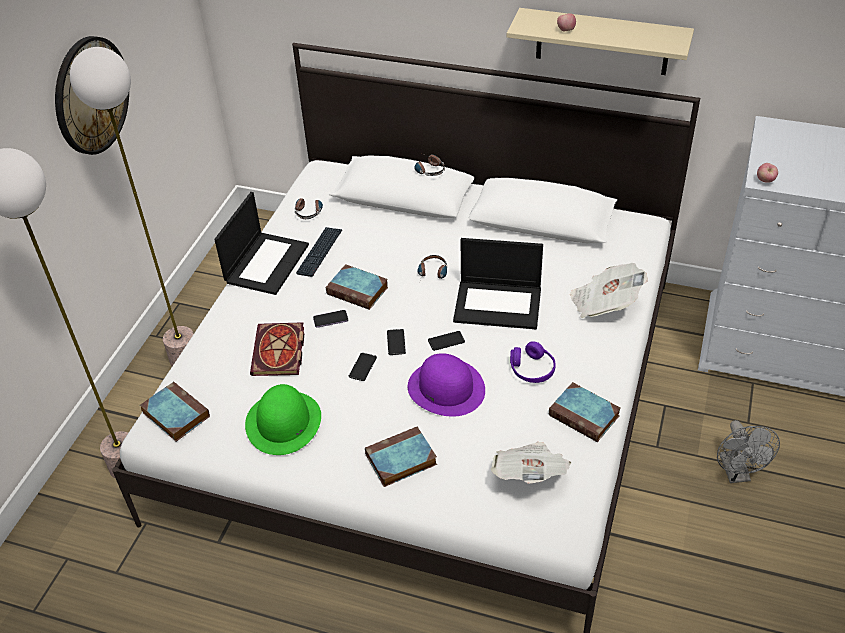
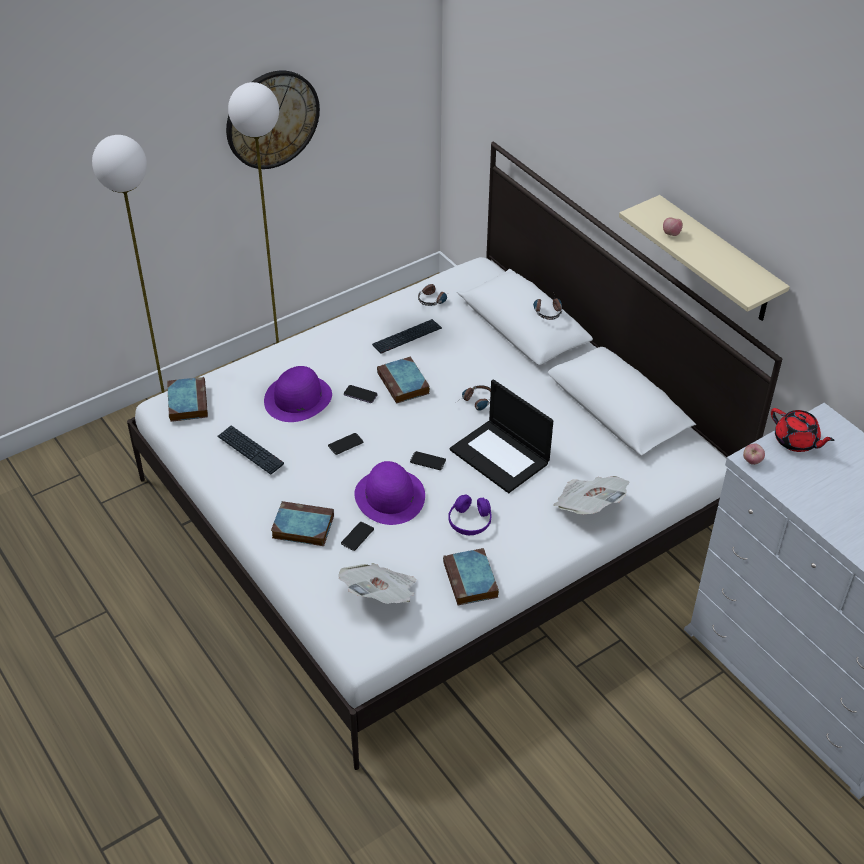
camera: 35 degrees right, 0 degrees up
(266, 263) = (359, 324): laptop -> none
(279, 353) = (298, 398): book -> purple hat
(284, 422) = (250, 451): green hat -> keyboard
(396, 342) = (389, 440): phone -> phone (357, 536)
(737, 473) = (621, 731): grey fan -> none
(774, 151) = (796, 441): none -> red teapot

